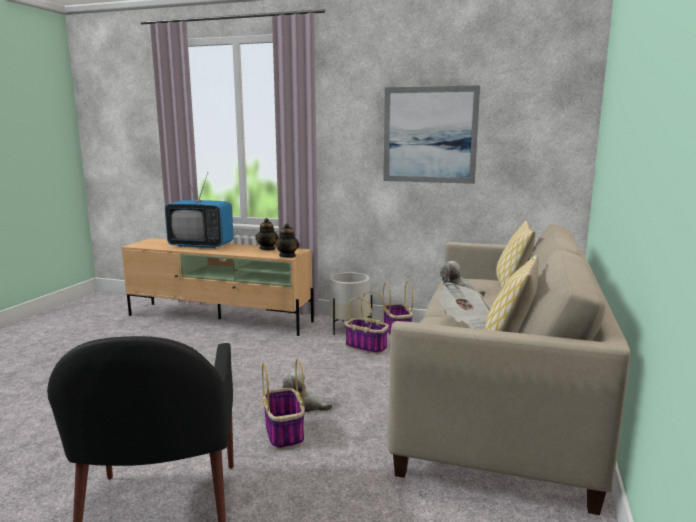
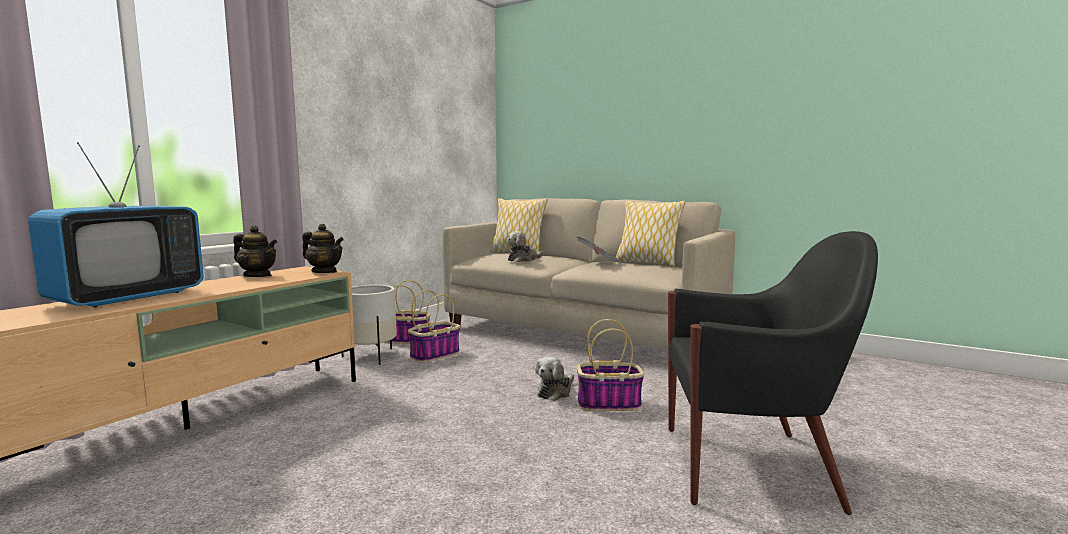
camera: 75 degrees left, 5 degrees down
(429, 135) = (398, 118): picture -> none

